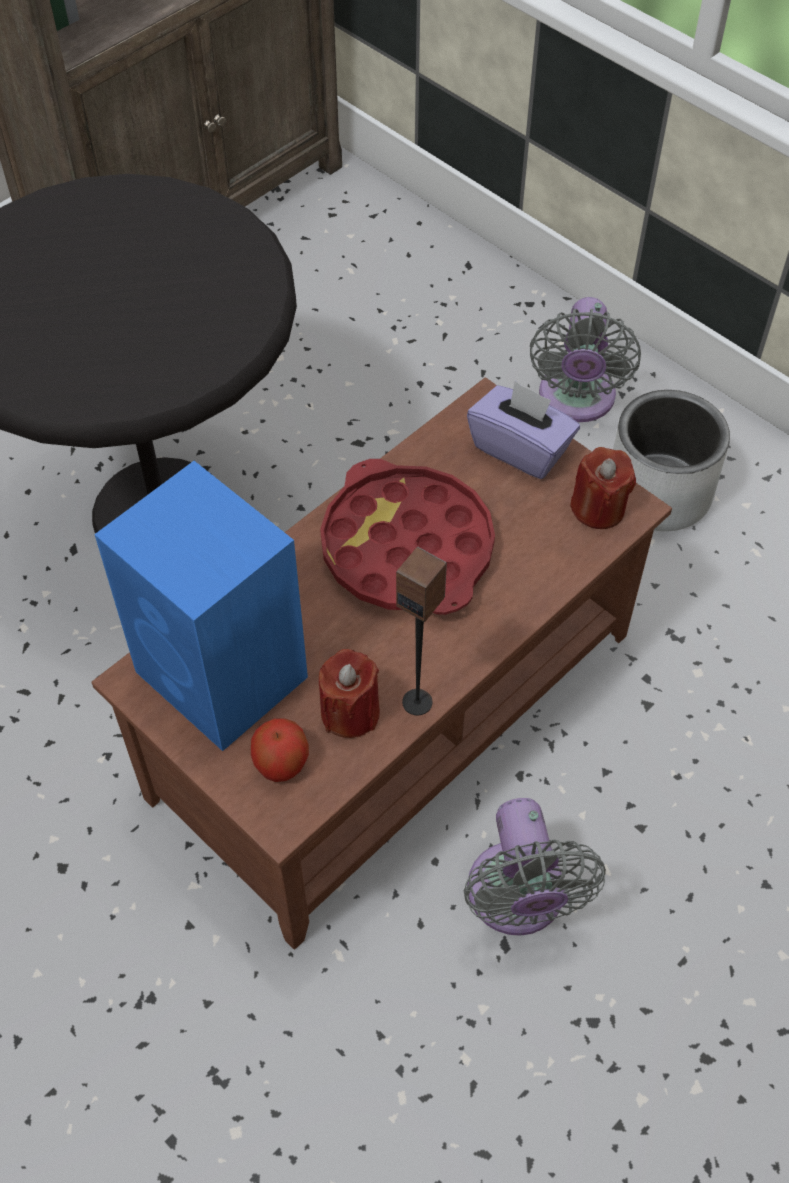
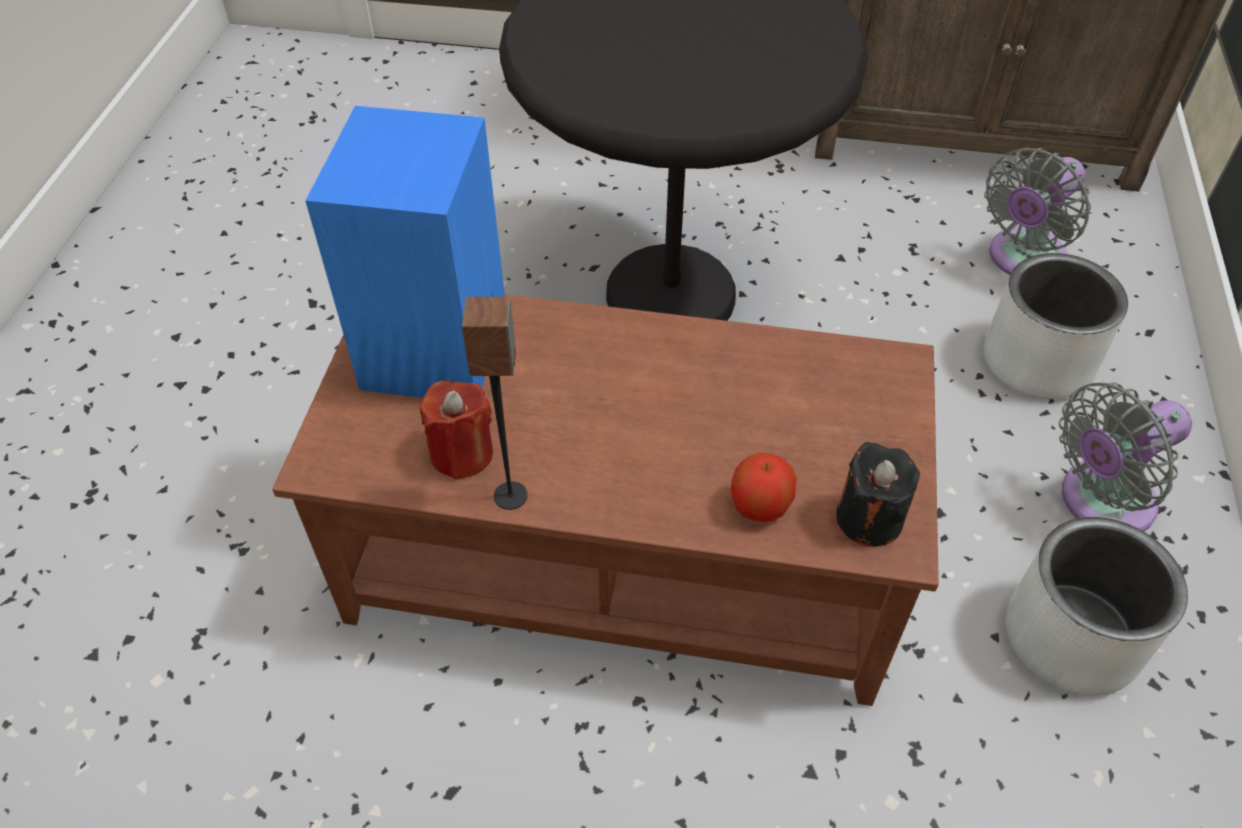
camera: 55 degrees right, 5 degrees down
(281, 764) = (373, 435): apple -> apple (759, 506)
(407, 548) = (675, 396): red tray -> none
(438, 343) = (1037, 362): none -> grey planter
(518, 900) = (505, 776): grey fan -> grey fan (1022, 260)
(521, 448) = (876, 417): purple tissue box -> none
(598, 508) = (869, 518): red candle -> black candle

